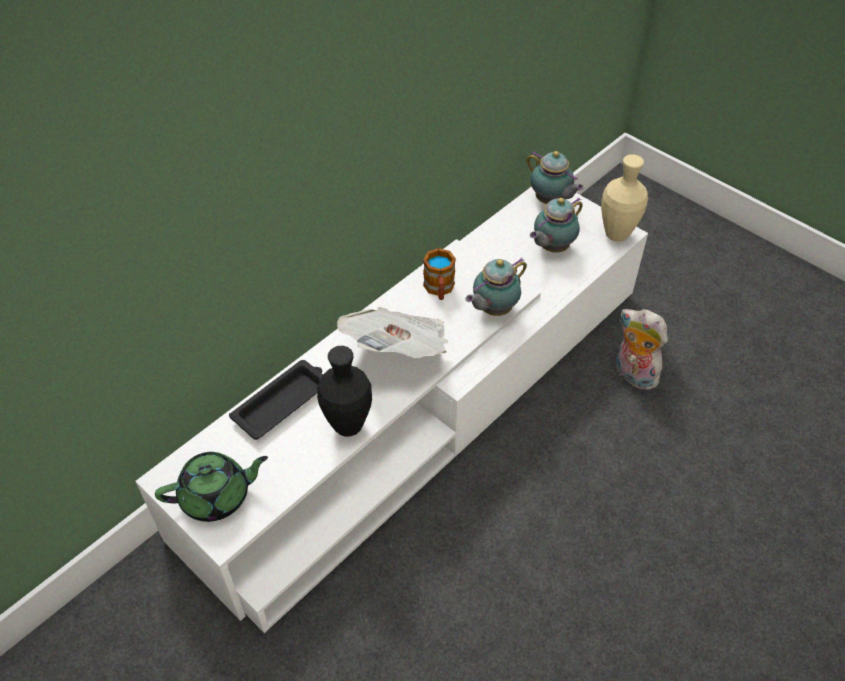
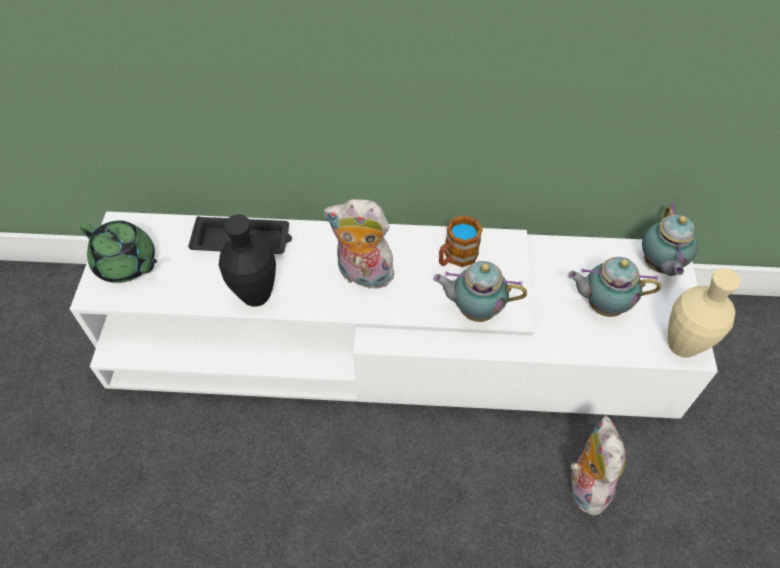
camera: 50 degrees right, 5 degrees up
(399, 350) = (362, 275): newspaper -> plush toy

